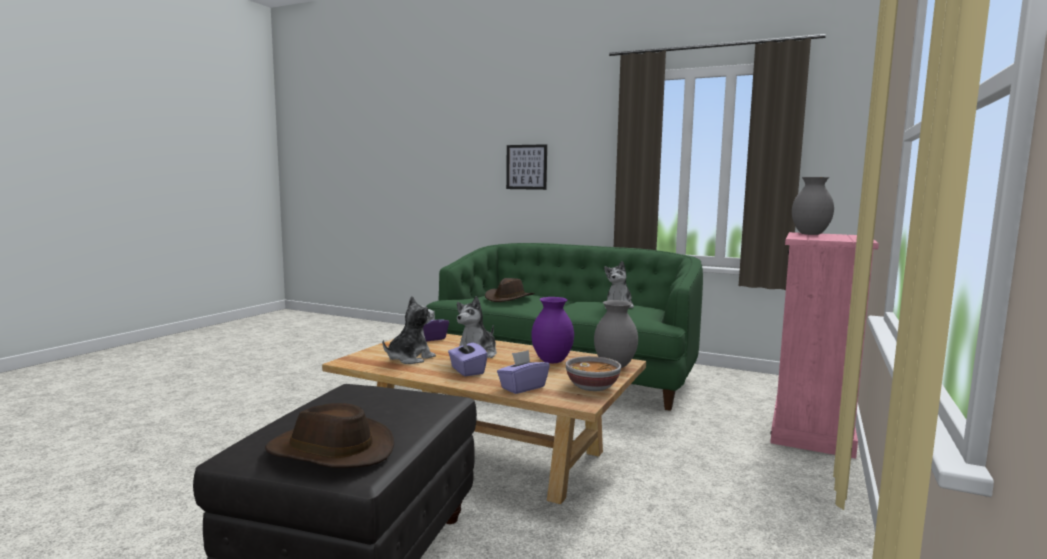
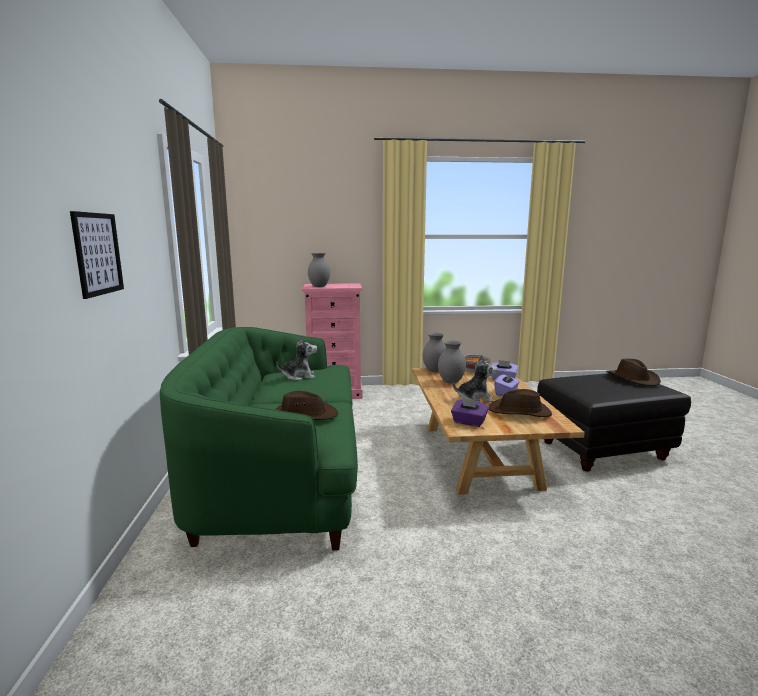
camera: 120 degrees left, 5 degrees up
(409, 358) = (519, 412): plush toy -> brown hat
(551, 361) = (451, 382): purple vase -> grey vase

